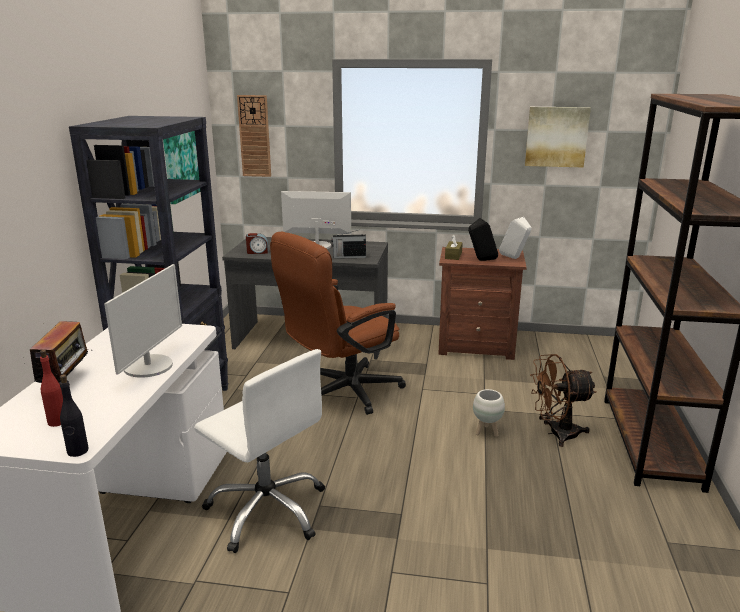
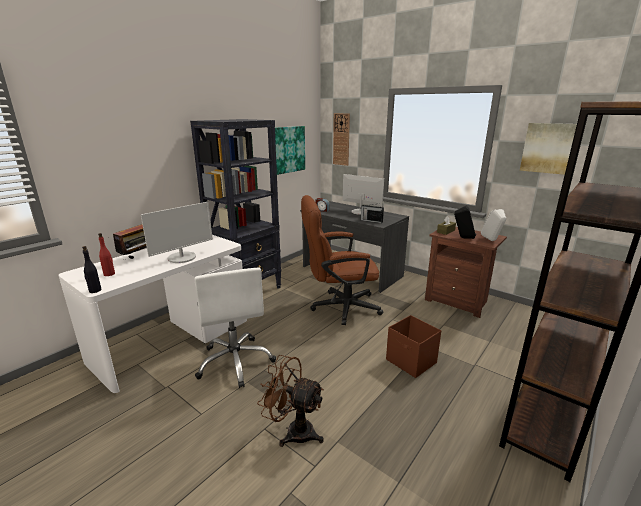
camera: 30 degrees right, 0 degrees up
(486, 432) = (411, 362): white planter -> brown storage box
(556, 433) = (465, 381): brown fan -> brown fan (293, 431)

